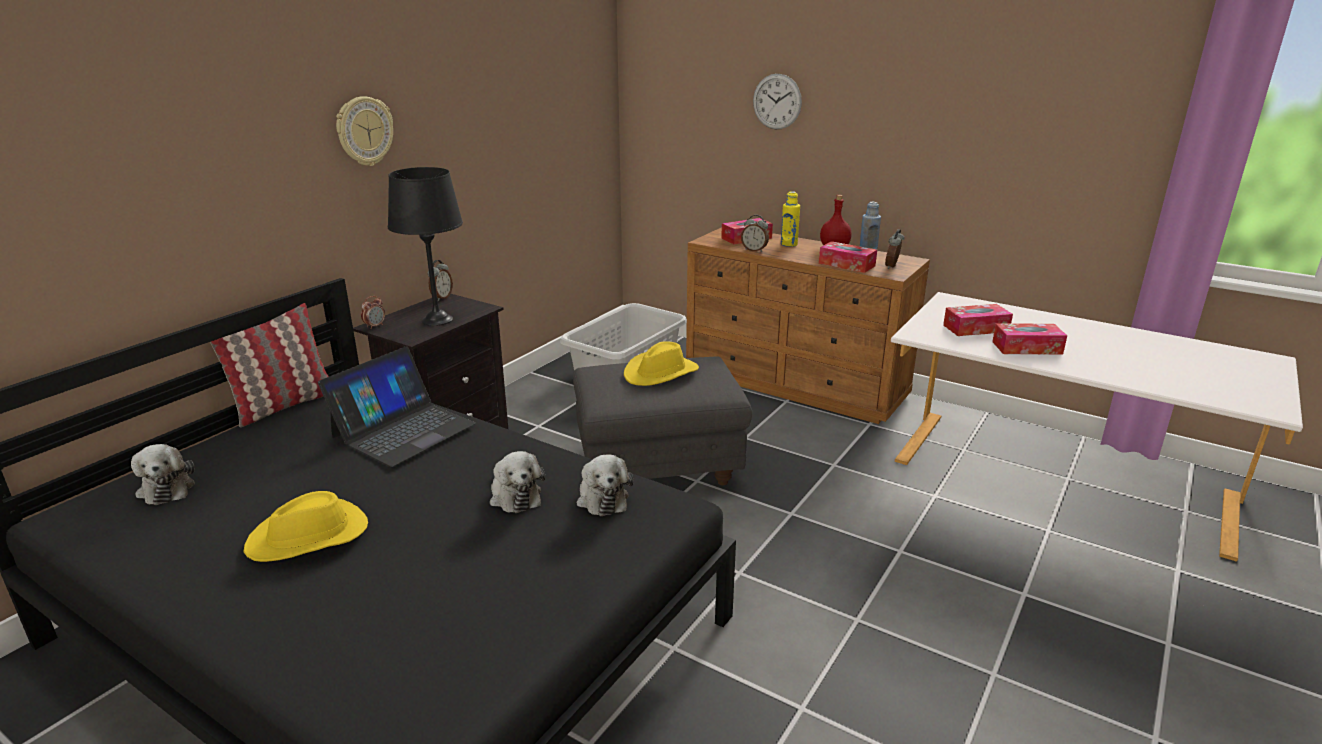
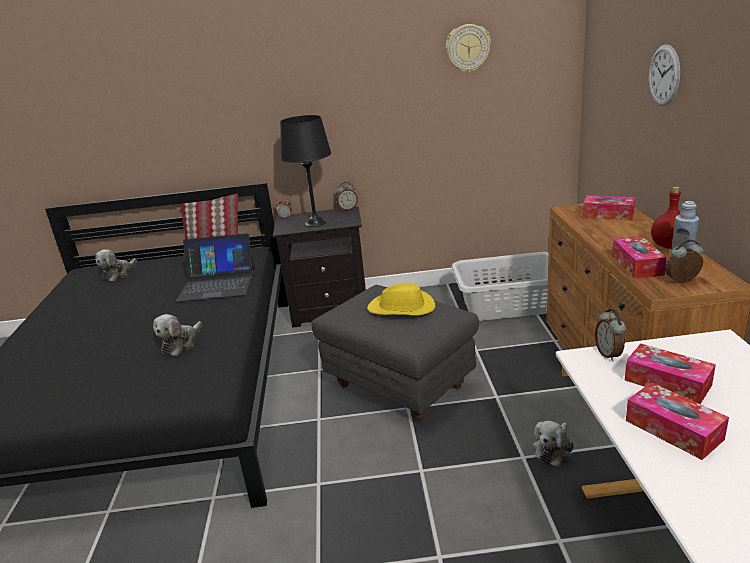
camera: 55 degrees right, 0 degrees up
(309, 537) = (98, 320): yellow hat -> none
(364, 131) = (293, 87): wall clock -> wall clock (467, 48)
(602, 498) = (201, 368): plush toy -> plush toy (553, 449)
(754, 250) = (586, 227): alarm clock -> alarm clock (609, 354)
(789, 244) = (632, 230): yellow bottle -> none

